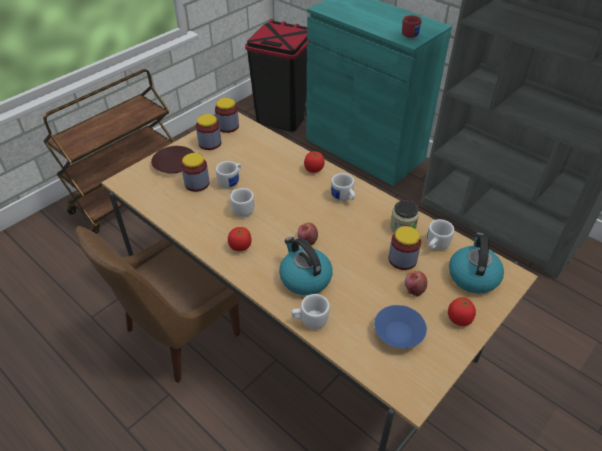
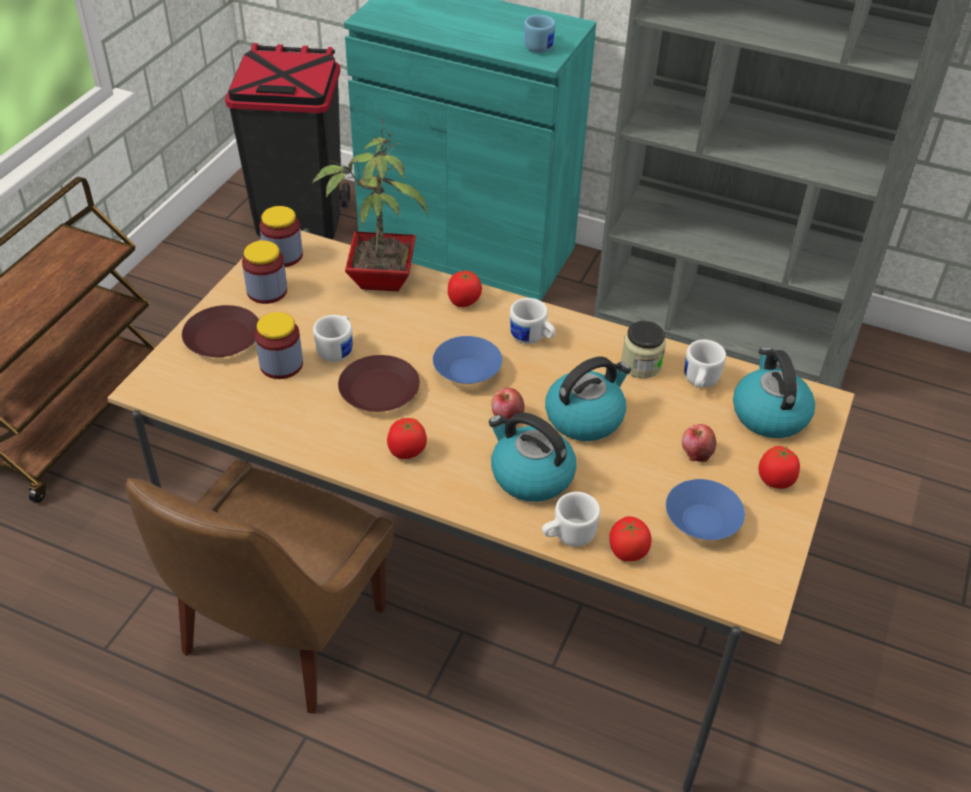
camera: 20 degrees left, 0 degrees up
(241, 209) = (378, 390): white mug -> brown plate
(272, 148) = (378, 279): none -> potted plant
(296, 209) = (467, 372): none -> blue bowl
(342, 340) = (627, 551): none -> tomato
(354, 251) = (585, 417): none -> kettle
(402, 259) = (661, 413): jar -> none
(411, 34) = (540, 45): red mug -> blue mug

